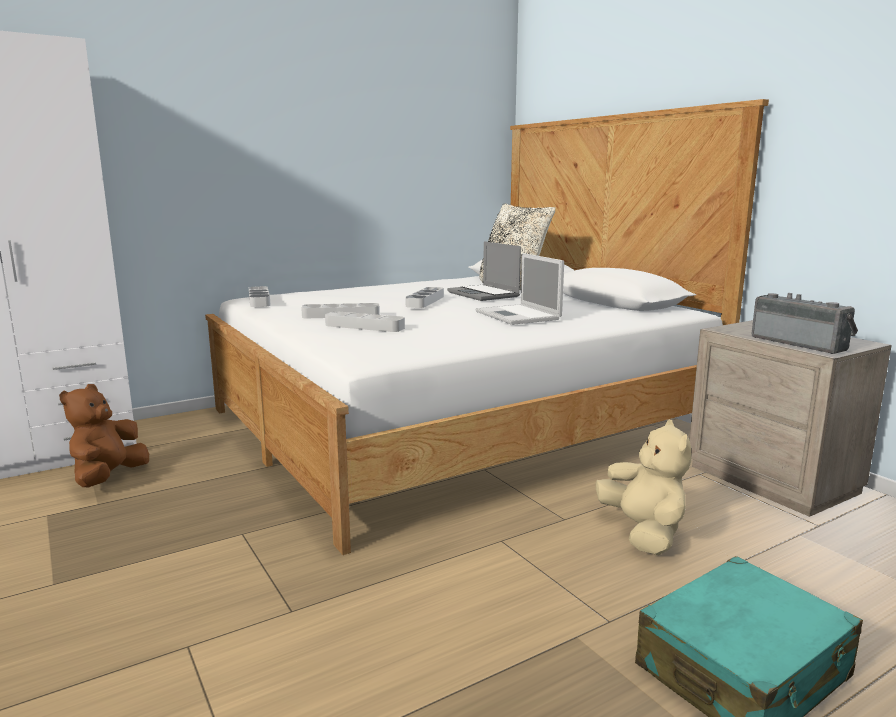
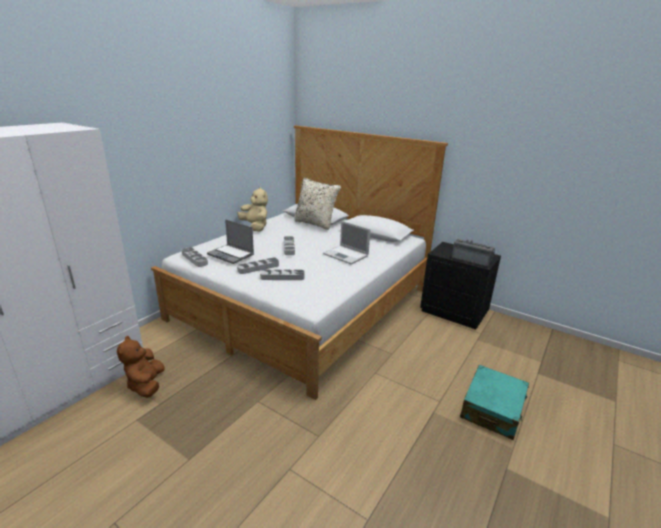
camera: 25 degrees left, 10 degrees up
(484, 294) = (310, 235): laptop -> laptop (231, 255)
(643, 532) = (425, 353): beige plush toy -> beige plush toy (255, 227)
(773, 479) = (454, 311): beige nightstand -> black nightstand

